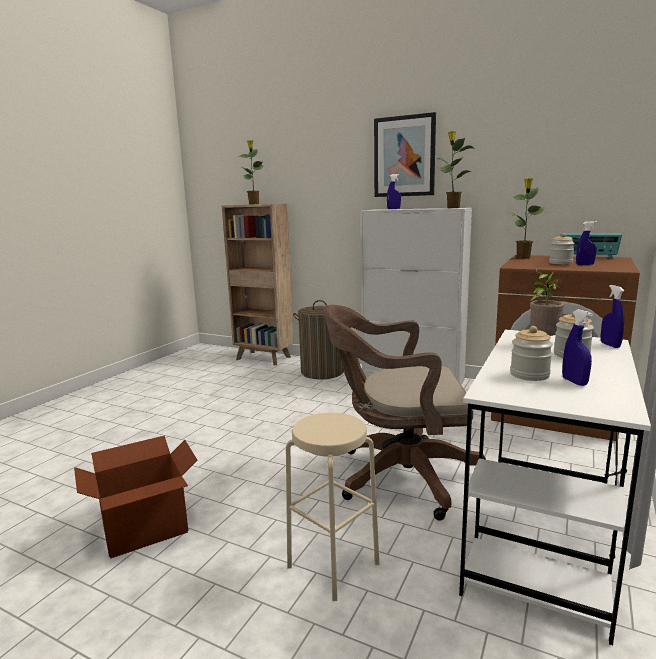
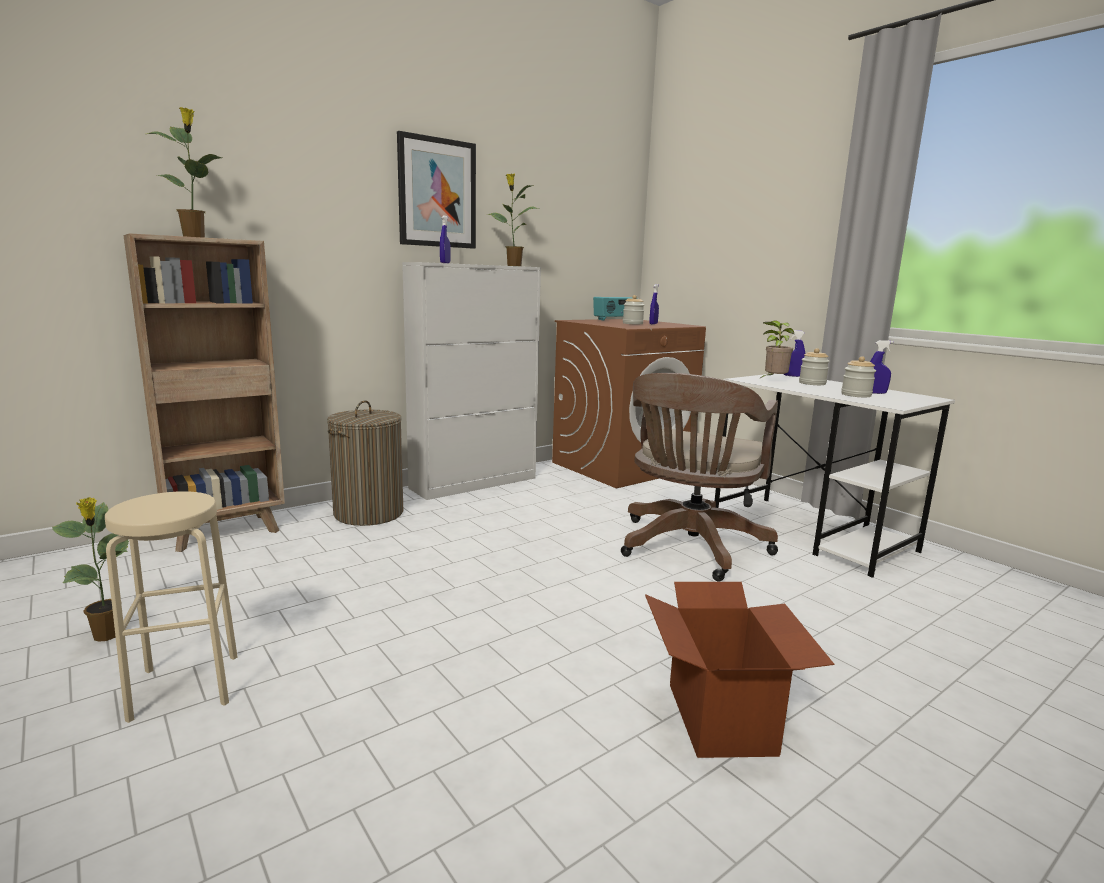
camera: 65 degrees left, 0 degrees up
(333, 565) = (826, 613): beige stool -> beige stool (185, 686)
(523, 258) = (582, 321): potted plant -> potted plant (108, 635)

